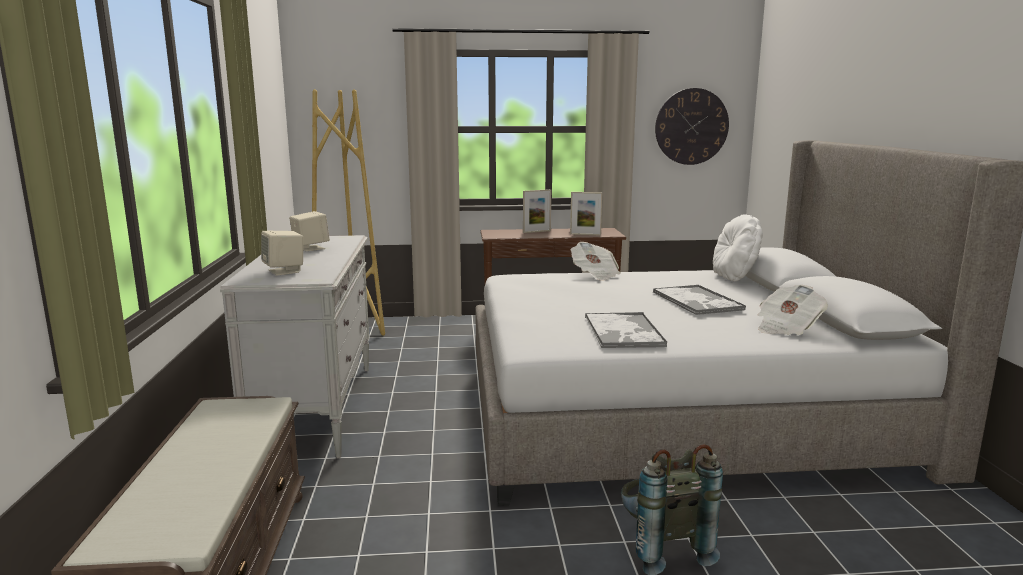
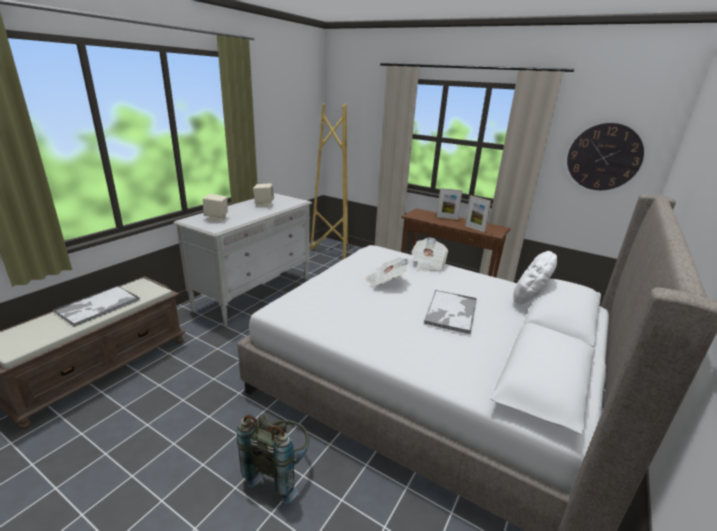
camera: 35 degrees right, 10 degrees up
(623, 332) = (350, 318): tray -> tray (97, 306)
(786, 328) = (470, 364): newspaper -> newspaper (385, 281)

